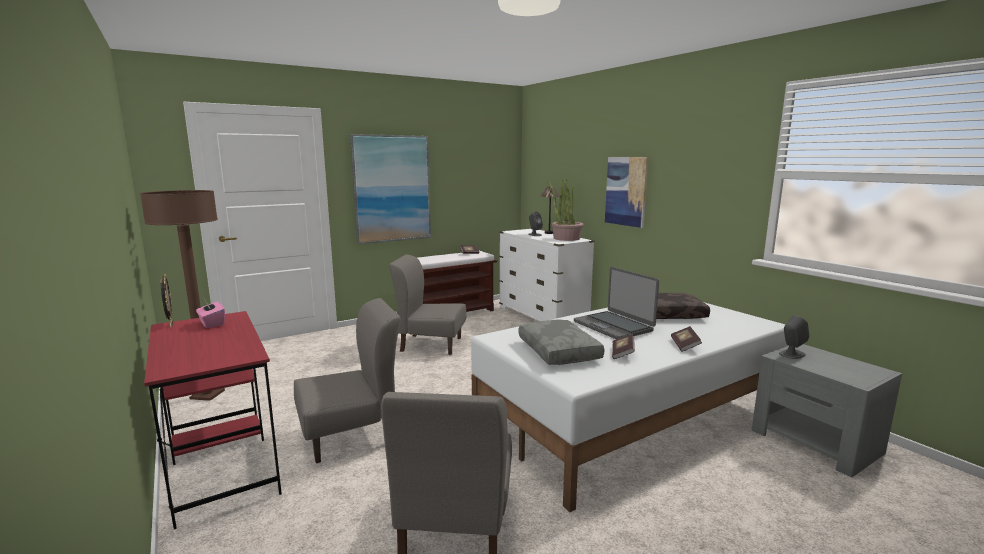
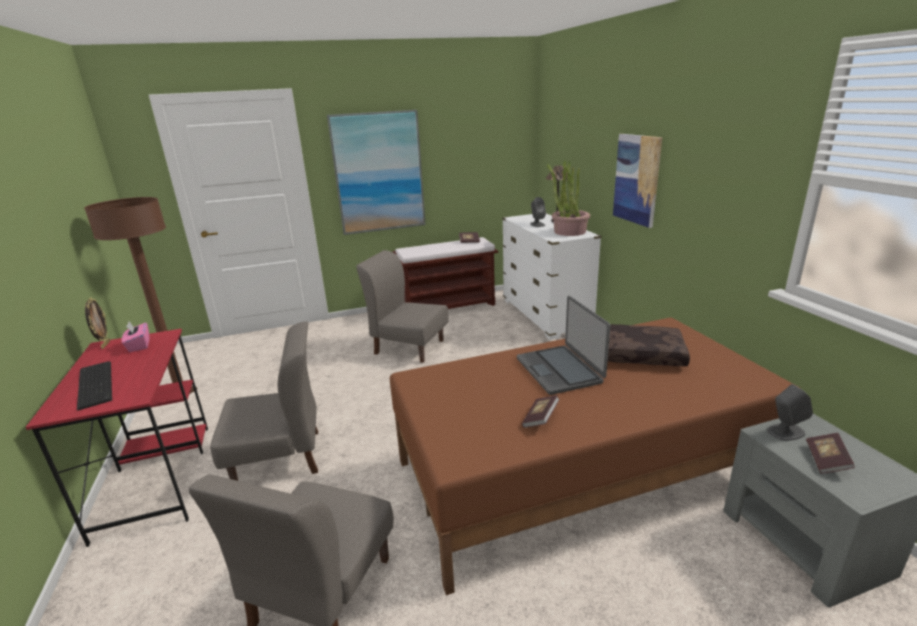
camera: 15 degrees right, 10 degrees up
(194, 350) = (97, 383): none -> keyboard
(560, 351) = (469, 408): grey pillow -> none
(632, 418) = (580, 472): white bed -> brown bed
(685, 346) = (628, 413): book -> book (826, 461)

